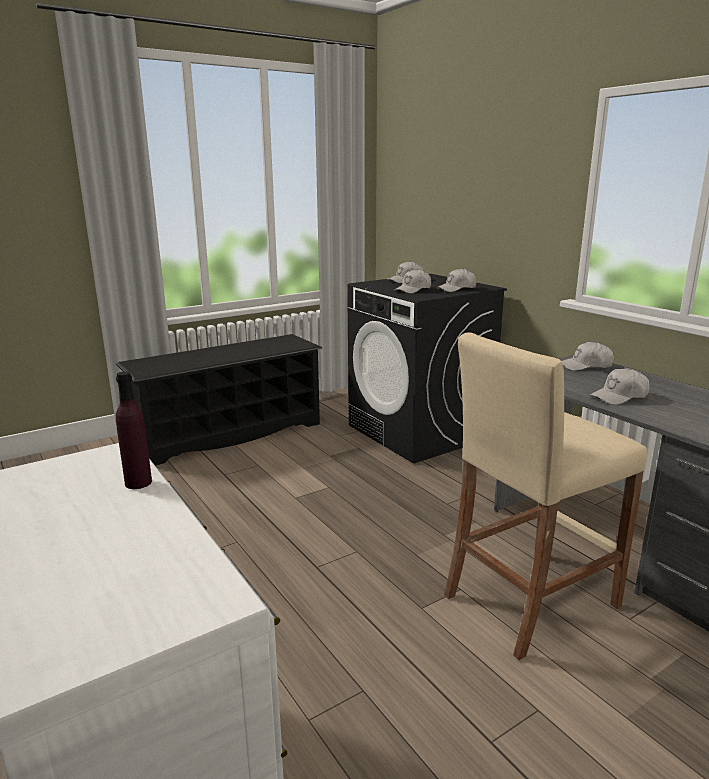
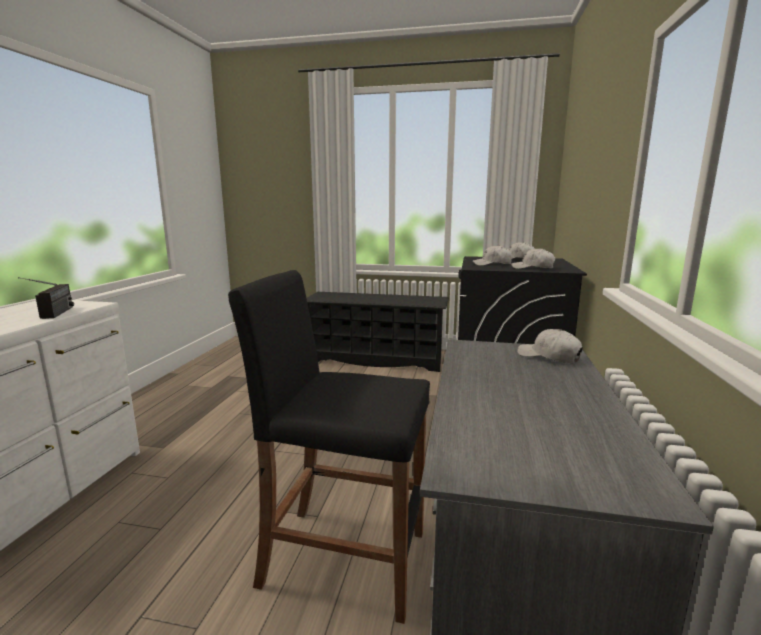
camera: 45 degrees right, 5 degrees down
(138, 483) = (53, 315): purple bottle -> radio
(530, 600) = (343, 558): beige stool -> black stool
(619, 397) = (490, 385): white cap -> none

